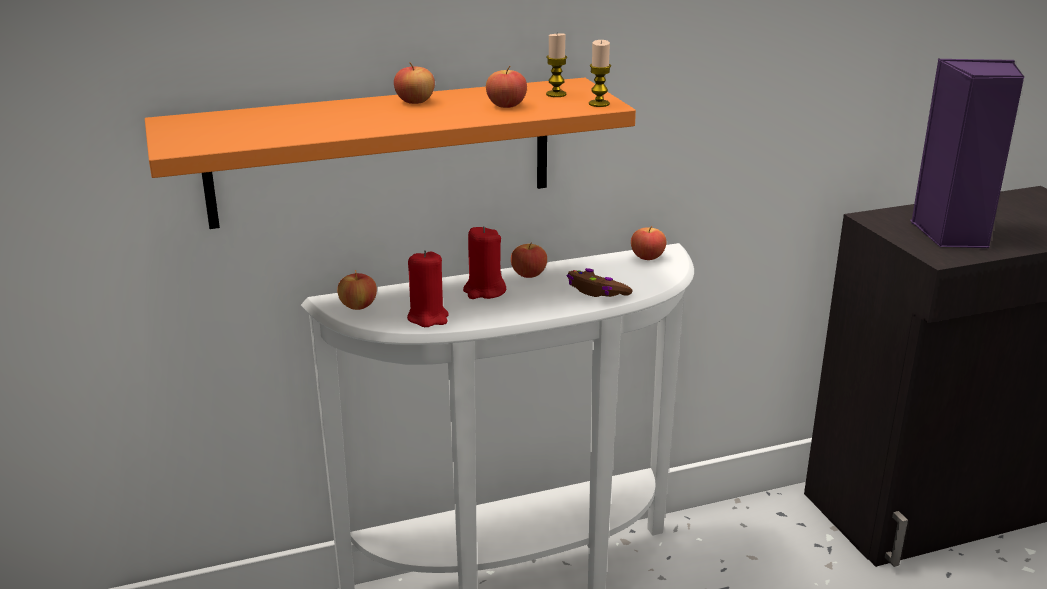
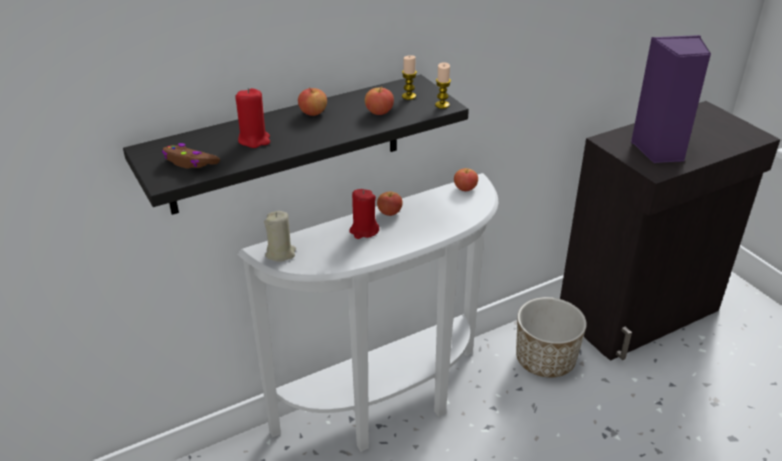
camera: 10 degrees left, 10 degrees up
(358, 306) = (281, 253): apple -> beige candle
(382, 152) = (287, 144): orange shelf -> black shelf
(428, 317) = (333, 258): red candle -> red candle (254, 140)
(596, 291) = (440, 223): brown game controller -> brown game controller (190, 162)
(772, 554) = (545, 360): none -> planter

